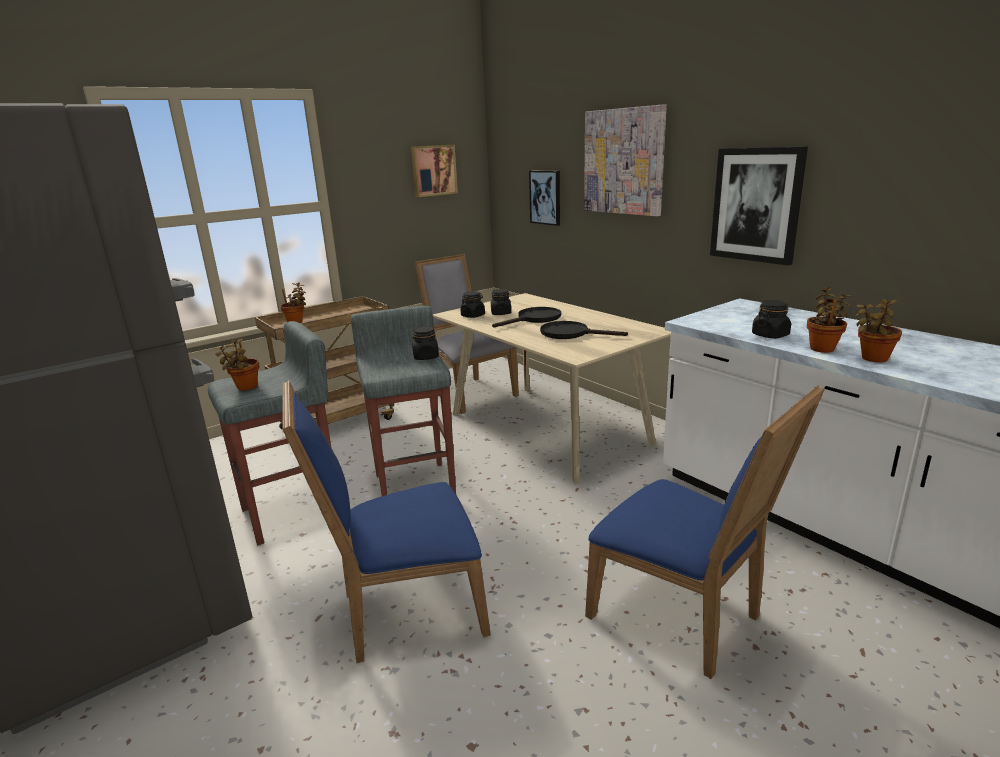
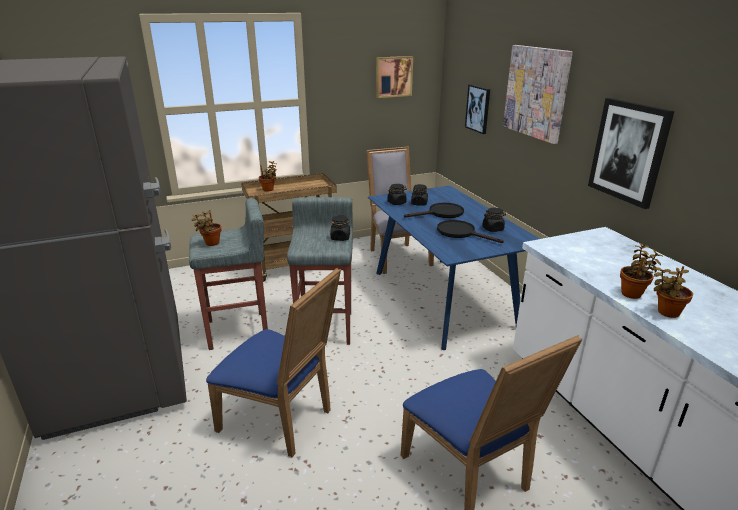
camera: 15 degrees right, 5 degrees up
(404, 611) = (281, 420): blue chair -> blue chair turned 150 degrees counterclockwise
(549, 428) = (443, 299): beige dining table -> blue dining table
(770, 335) = (599, 271): black jar -> black jar (493, 229)

